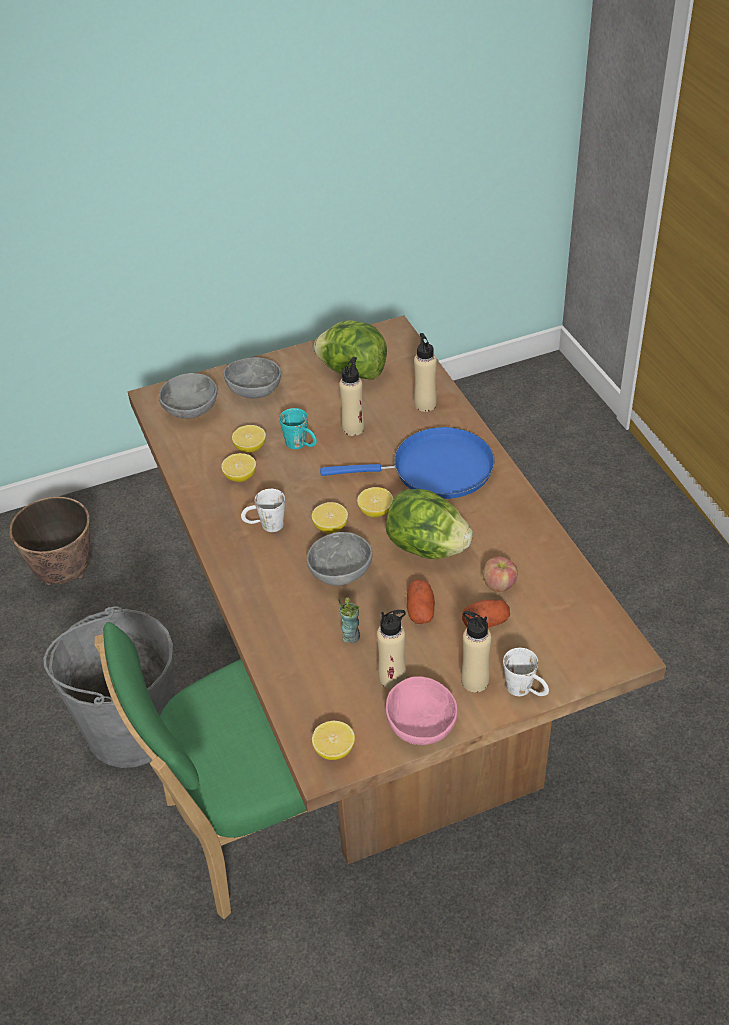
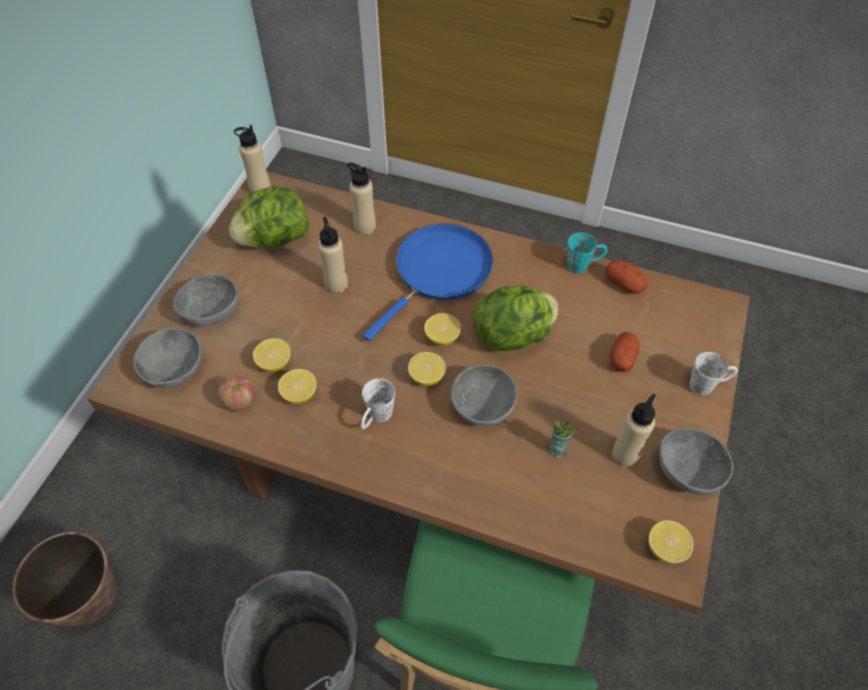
camera: 50 degrees left, 10 degrees up
(301, 445) = (314, 329): turquoise mug -> turquoise mug (583, 264)
(420, 610) = (573, 386): potato -> potato (624, 284)
(422, 724) = (688, 470): pink bowl -> grey bowl
(475, 681) = (673, 406): beige bottle -> beige bottle (260, 189)
(499, 584) = (593, 323): apple -> apple (240, 401)

